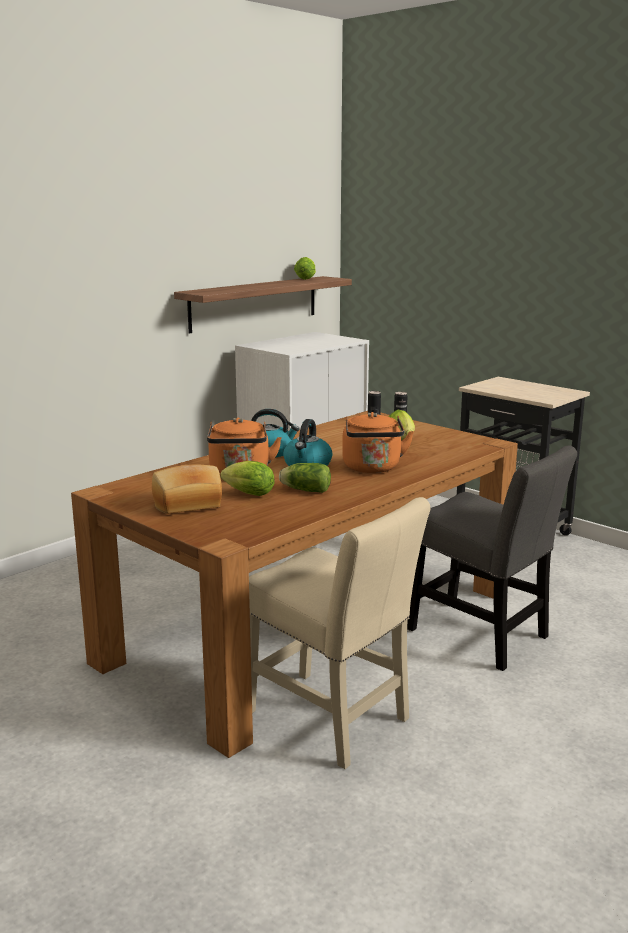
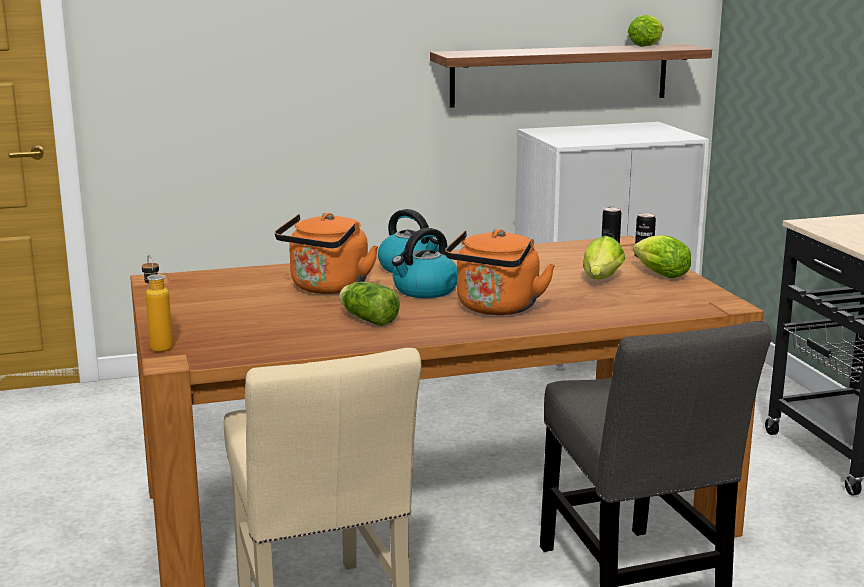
camera: 30 degrees right, 0 degrees up
(188, 504) = (215, 310): bread -> none
(193, 536) = (159, 345): none -> bottle
(246, 494) = (296, 310): lettuce -> lettuce (658, 274)

